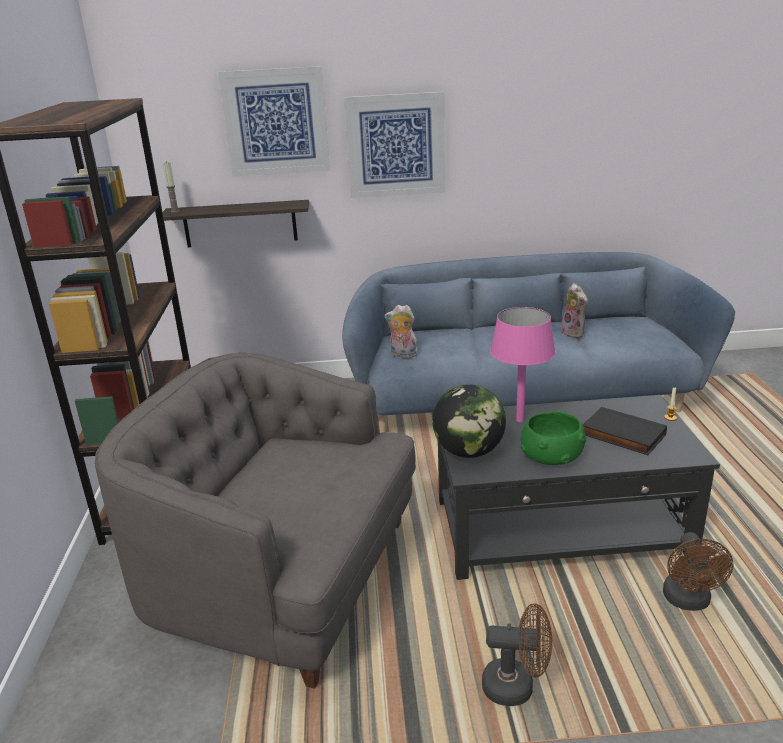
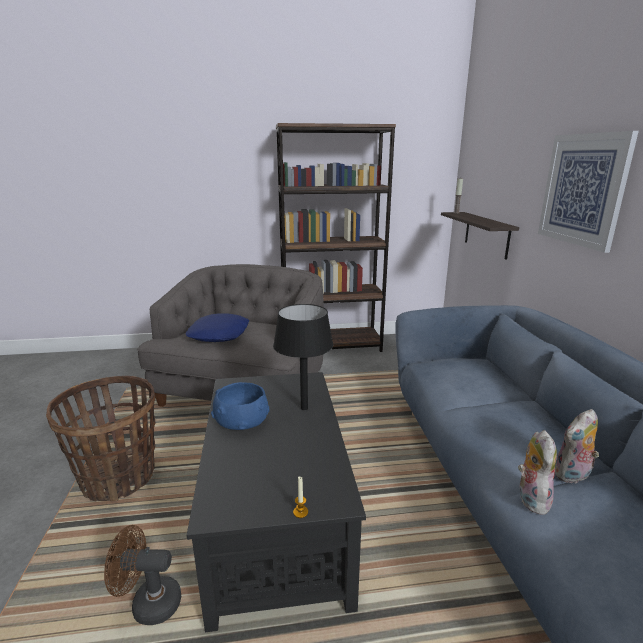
camera: 85 degrees right, 5 degrees down
(276, 122) = (518, 156): picture -> none
(305, 494) = (219, 334): none -> blue pillow
(402, 355) = (445, 366): plush toy -> plush toy (530, 498)
(469, 452) = (257, 384): globe -> none
(516, 686) = (119, 477): brown fan -> basket
(520, 420) = (304, 408): pink table lamp -> black table lamp
(552, 455) = (241, 420): green bowl -> blue bowl
(621, 435) = (266, 465): black book -> none

